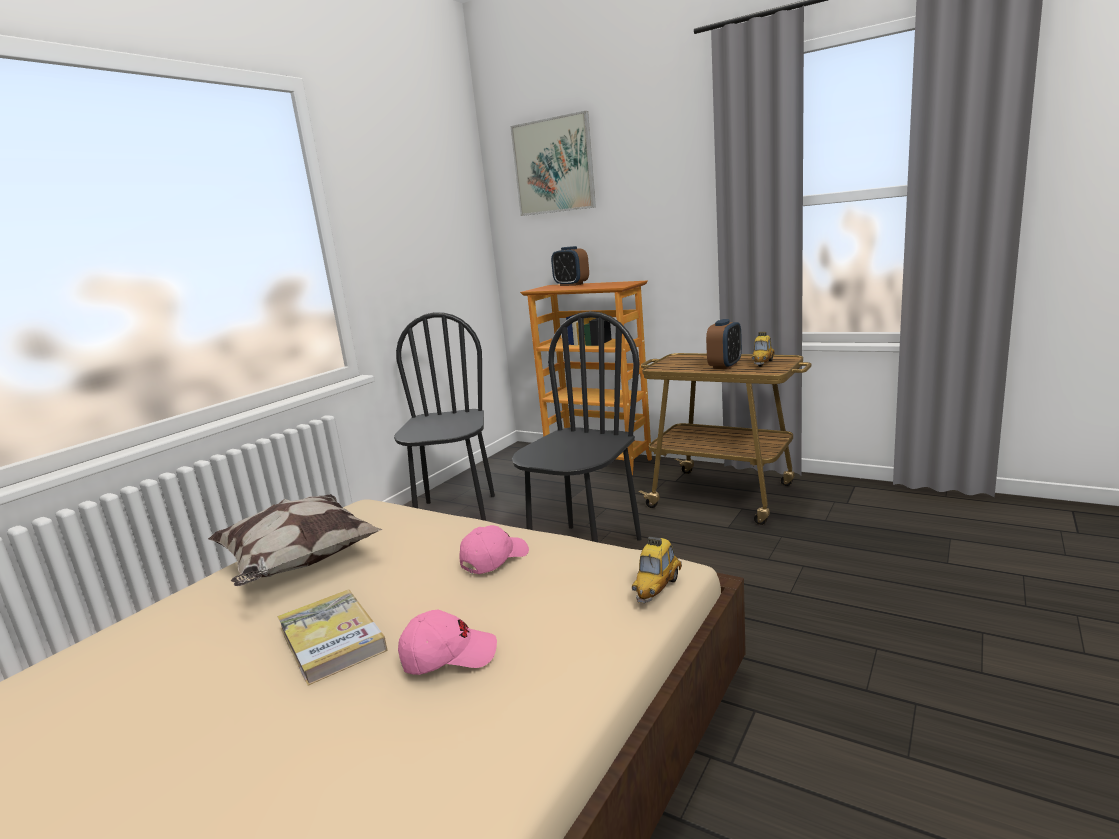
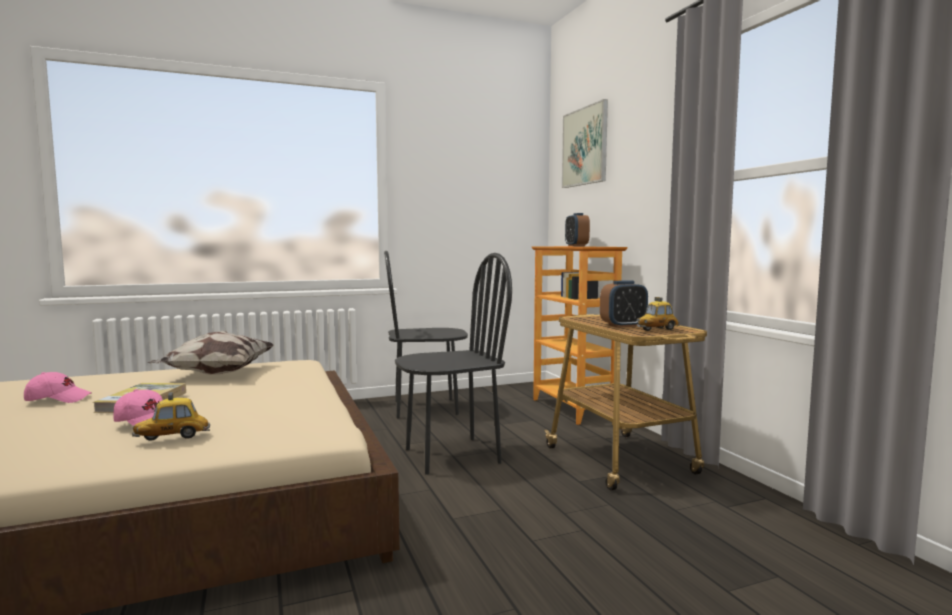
camera: 35 degrees right, 10 degrees down
(456, 513) = (425, 408): black chair -> black chair turned 135 degrees counterclockwise
(494, 559) = (276, 399): pink cap -> pink cap (58, 399)
(657, 587) = (294, 438): toy car -> toy car (172, 437)

